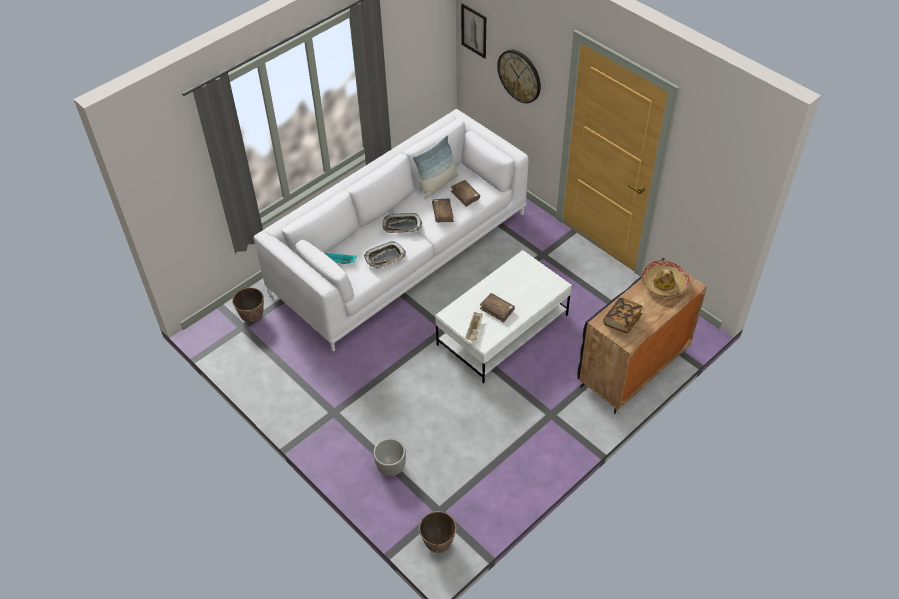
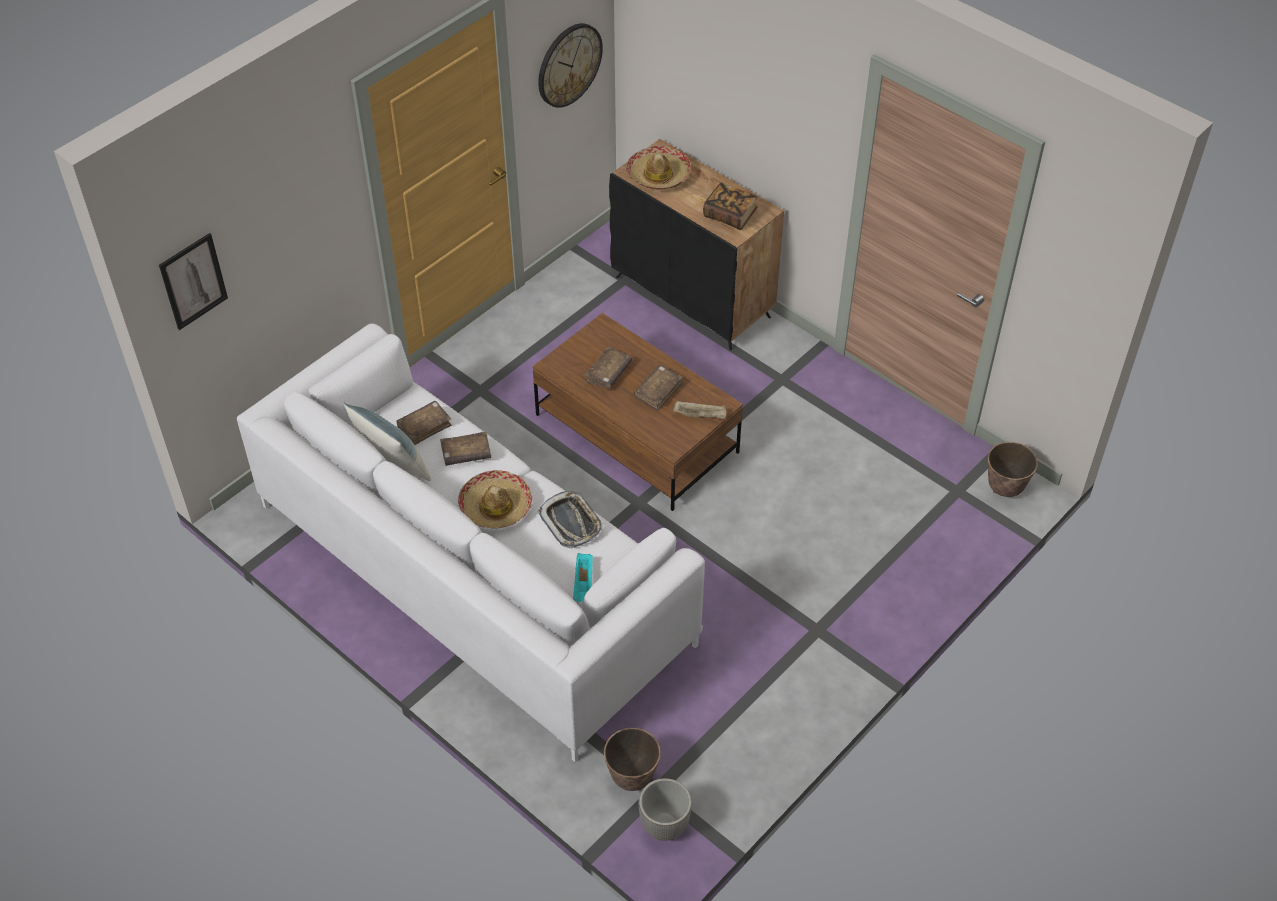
camera: 95 degrees left, 0 degrees up
(391, 467) = (900, 549): planter -> planter (664, 826)
(402, 226) = (495, 506): tray -> hat
(502, 330) = (636, 434): white coffee table -> brown coffee table
(515, 286) = (608, 373): none -> brown book
(519, 76) = (290, 250): wall clock -> wall clock (569, 64)

